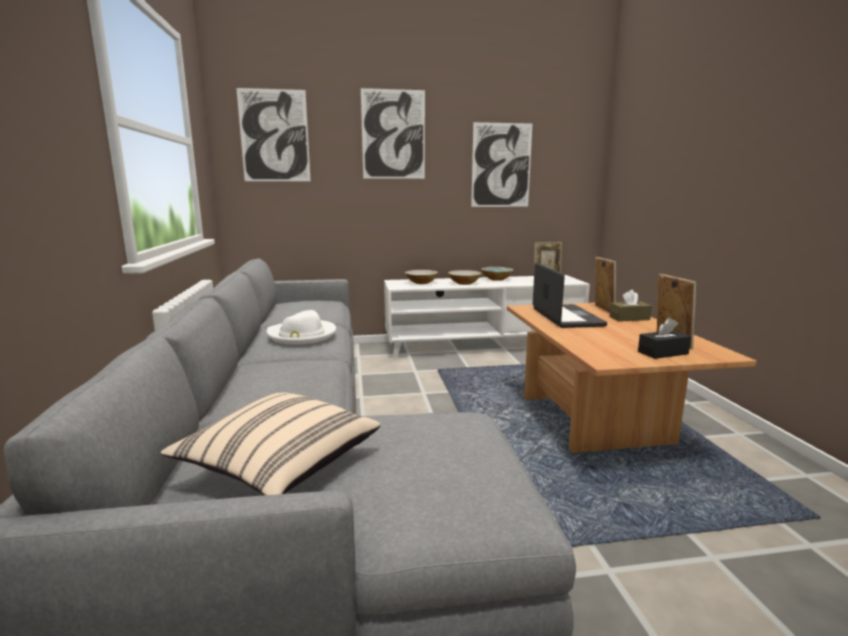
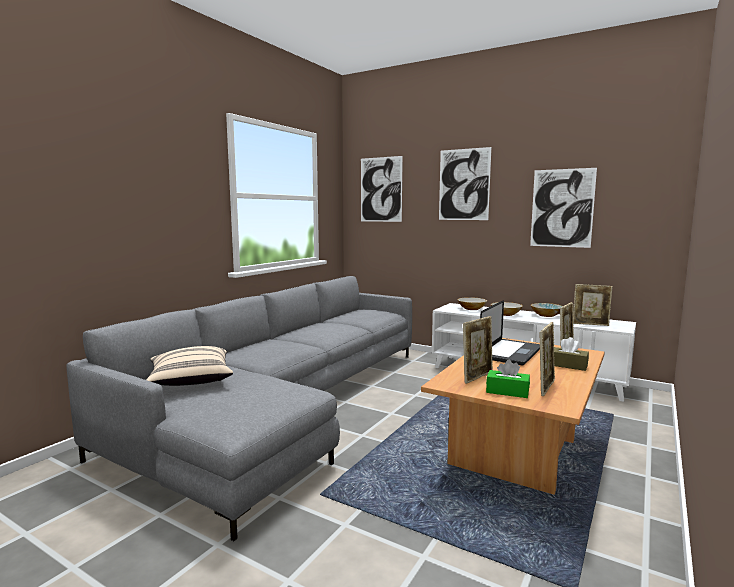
camera: 40 degrees right, 5 degrees down
(302, 335) = (323, 329): white hat -> none
(608, 346) = (477, 377): none -> picture frame
(662, 353) = (507, 391): black tissue box -> green tissue box

